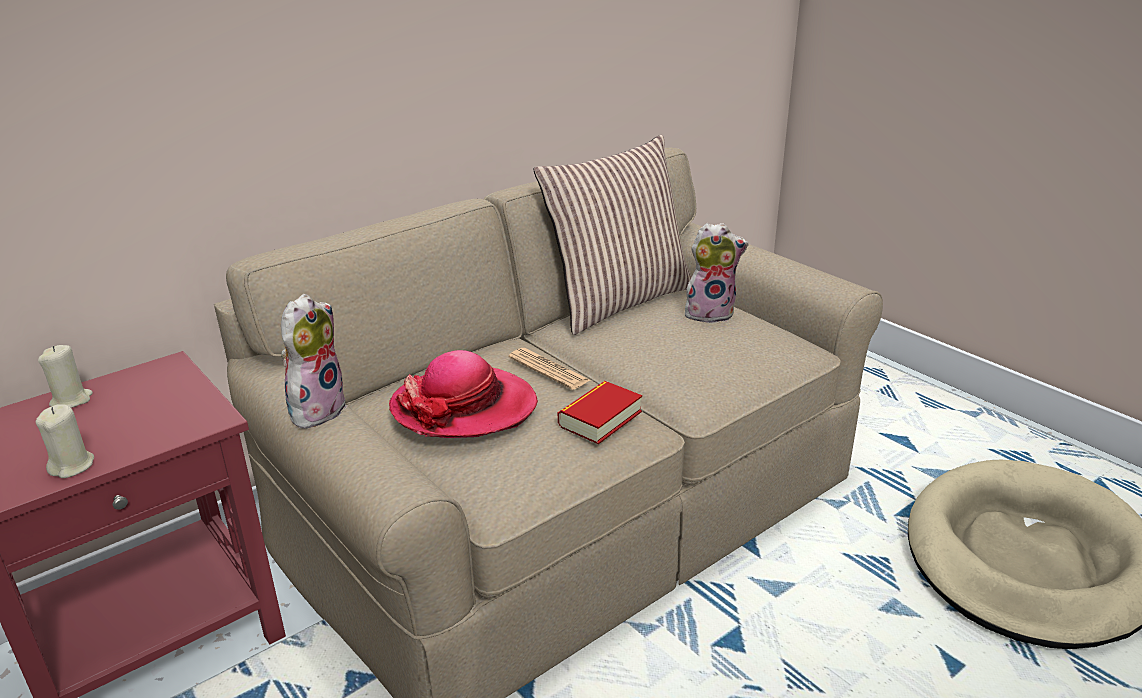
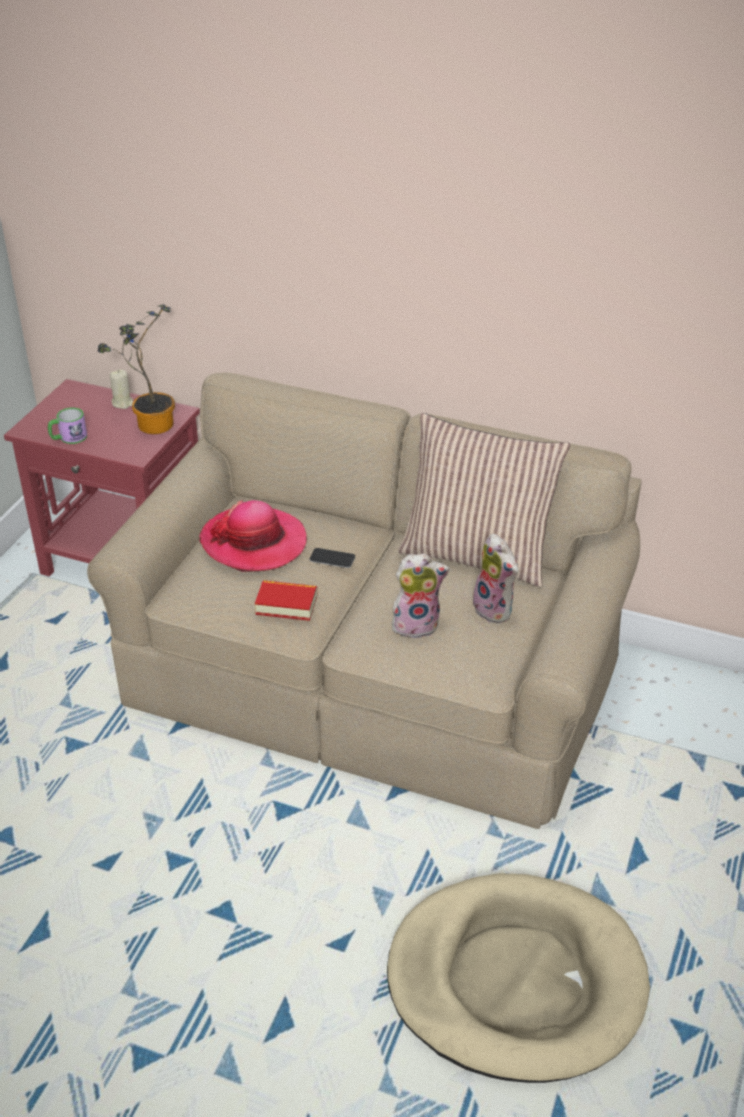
camera: 60 degrees right, 10 degrees up
(72, 466) = (68, 438): beige candle -> mug
(158, 391) = (150, 424): none -> potted plant
(317, 409) = (177, 485): plush toy -> plush toy (416, 624)
(548, 369) = (332, 559): newspaper -> phone

